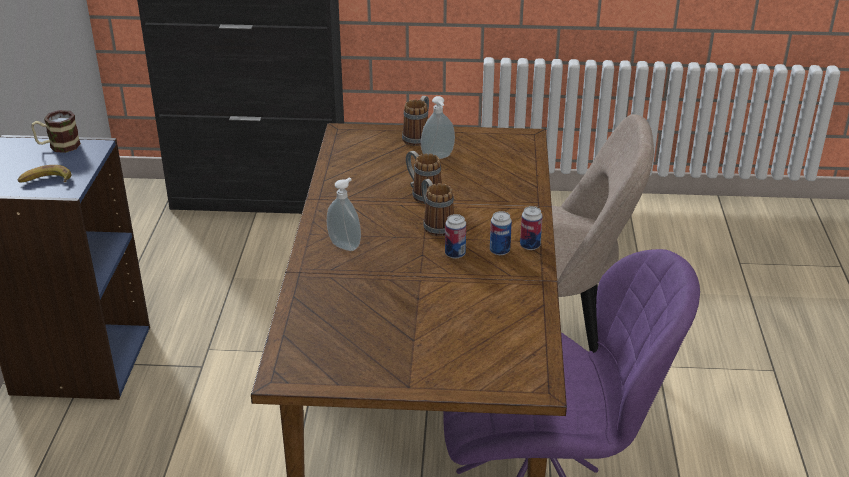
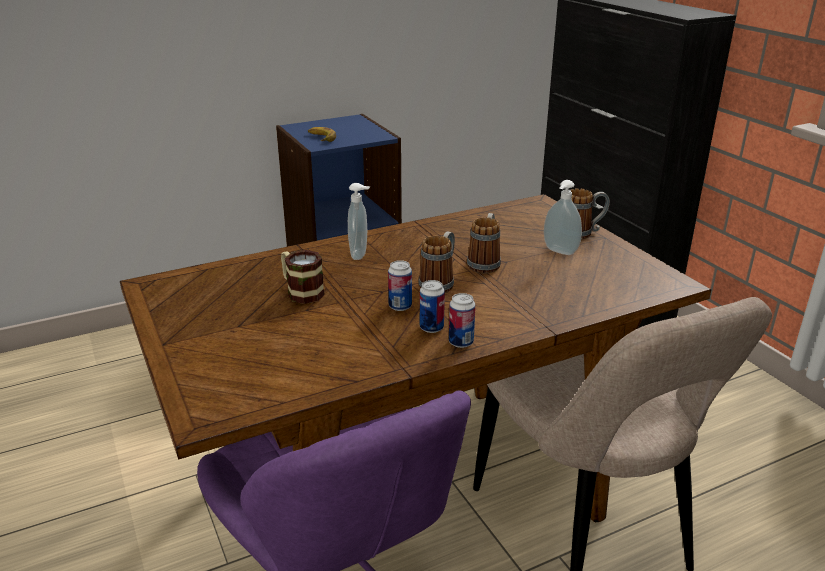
camera: 60 degrees right, 5 degrees down
(58, 146) = (367, 128): mug -> mug (301, 291)

